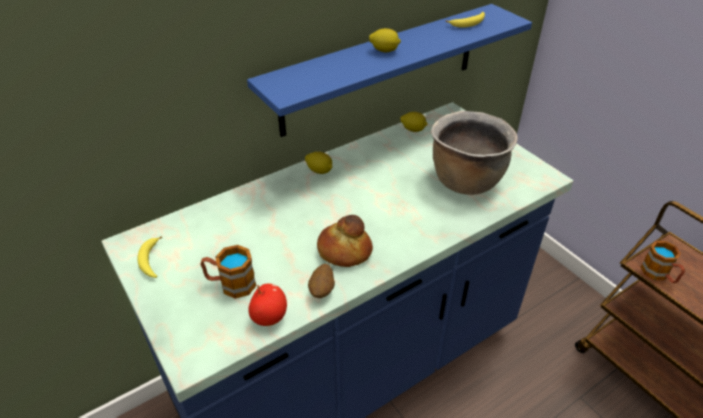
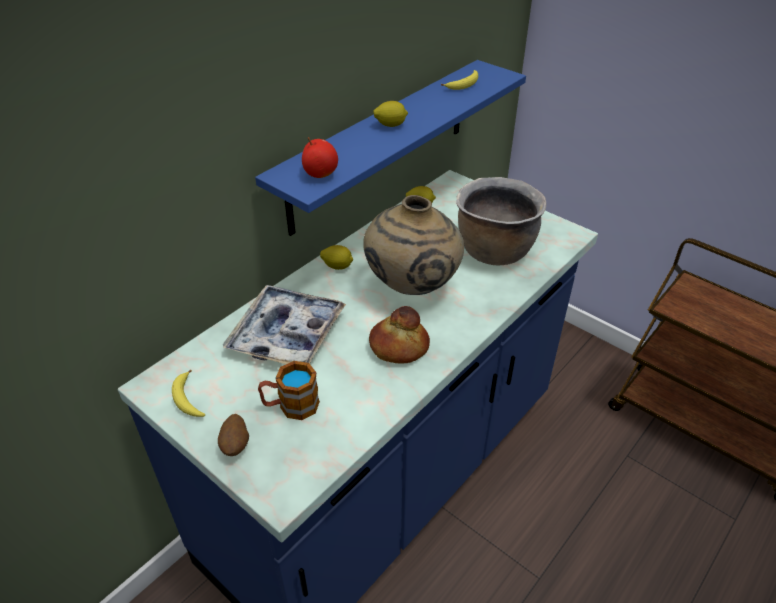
camera: 15 degrees left, 0 degrees up
(253, 221) = (286, 334): none -> tray
(269, 316) = (347, 431): apple -> apple (320, 174)
(322, 290) = (392, 392): potato -> potato (236, 445)
(377, 200) = (412, 287): none -> beige vase
(659, 274) = (687, 314): mug -> none

